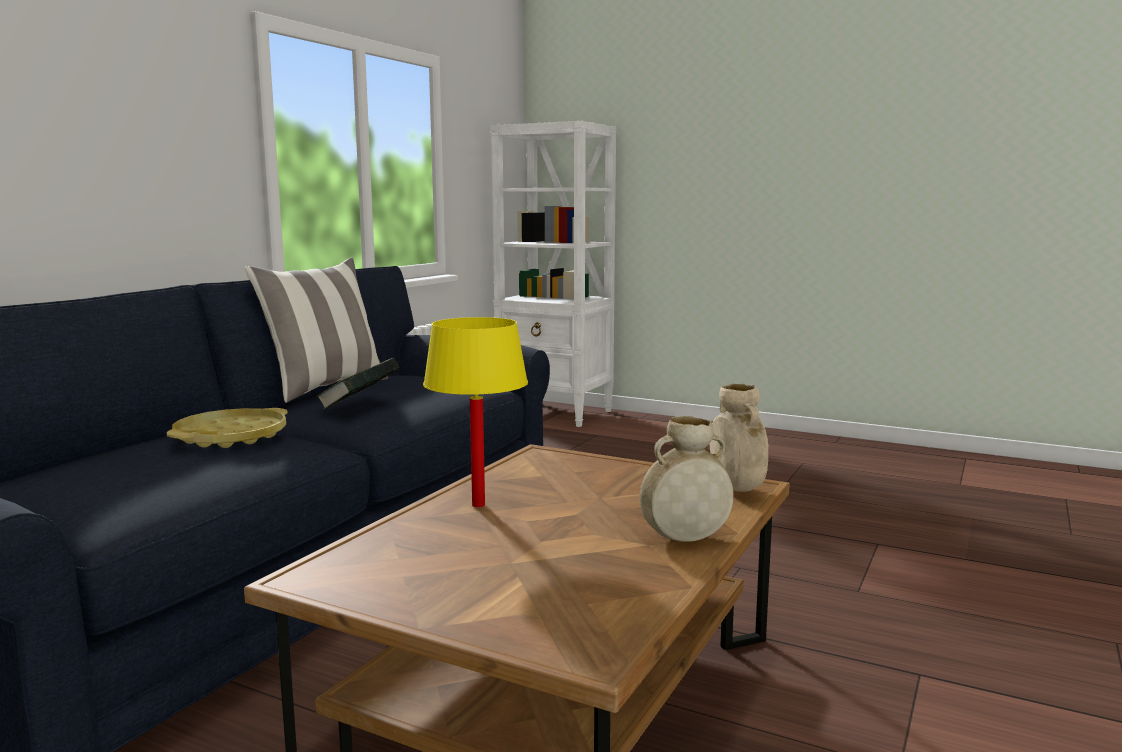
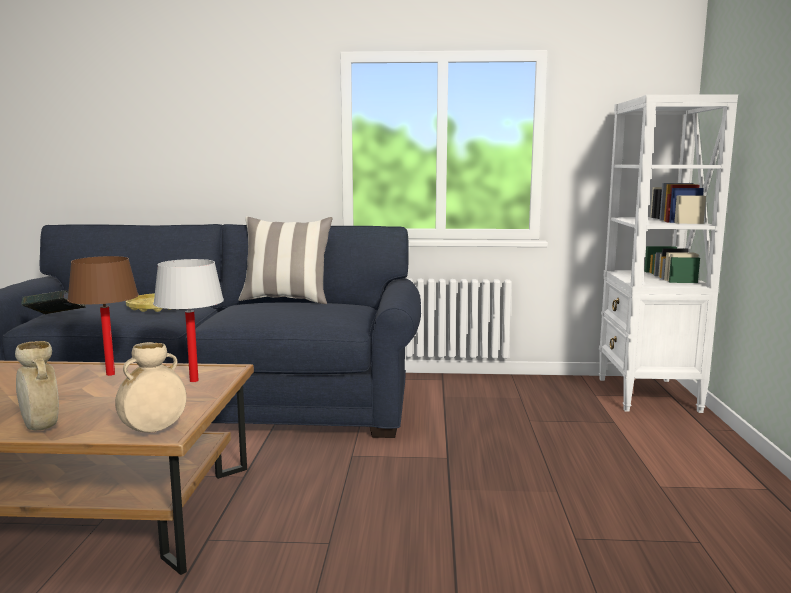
camera: 65 degrees right, 0 degrees up
(359, 406) = (242, 311): book -> book (56, 317)
(478, 505) = (110, 374): yellow table lamp -> brown table lamp
(566, 469) = (194, 381): none -> white table lamp

